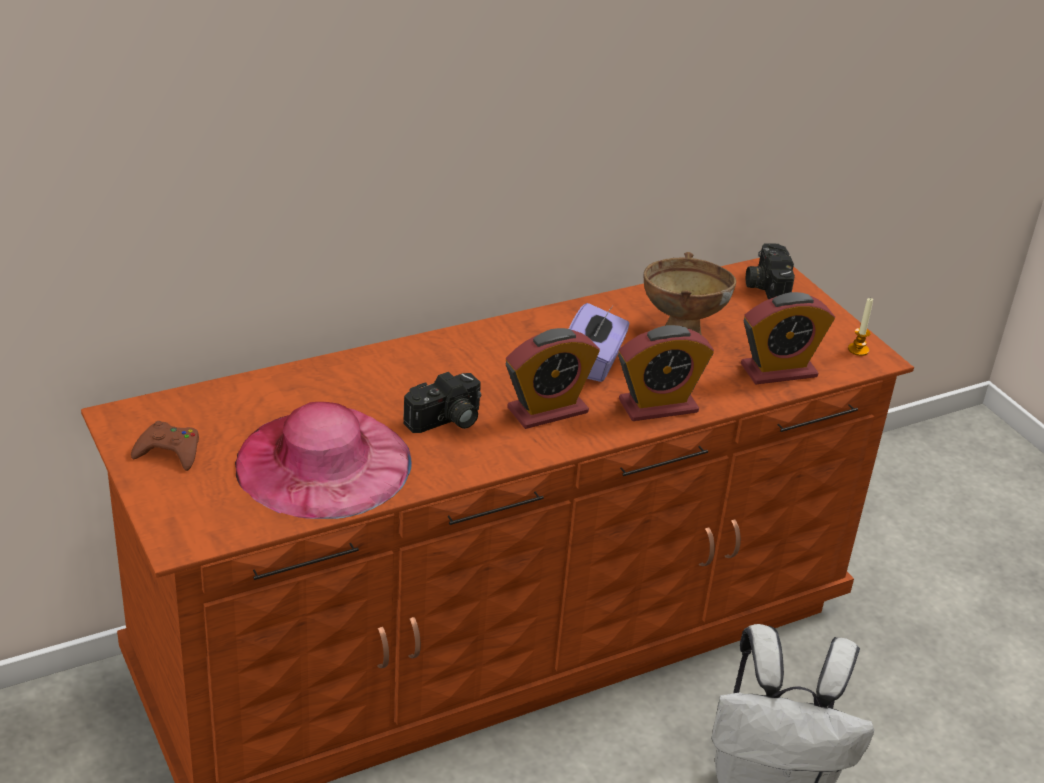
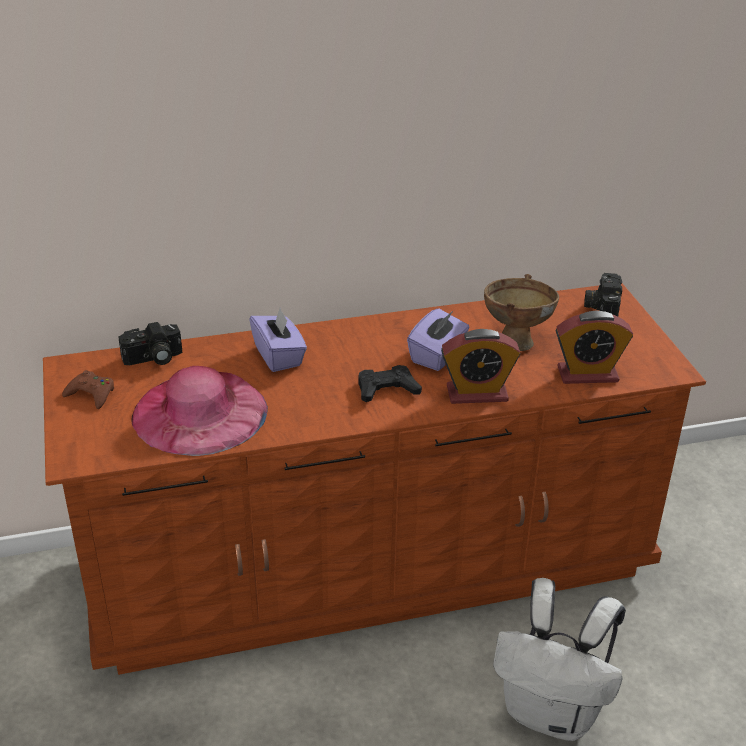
camera: 15 degrees right, 0 degrees up
(396, 380) = (279, 356): none -> purple tissue box
(446, 421) = (304, 390): camera -> camera (153, 359)
(547, 410) = (387, 389): alarm clock -> black game controller
(858, 350) = (662, 363): candle -> none

